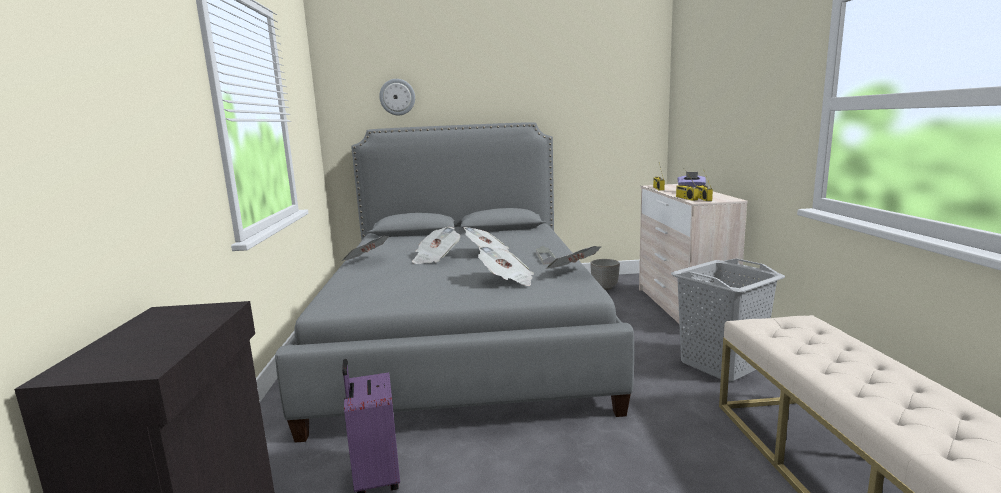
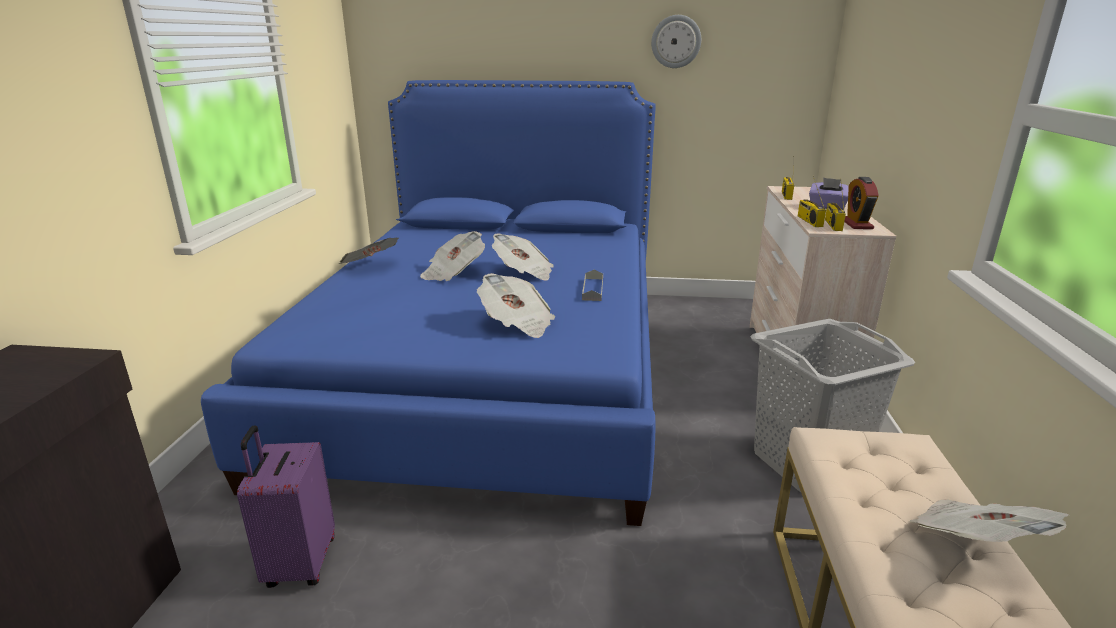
camera: 10 degrees right, 10 degrees up
(397, 97) = (449, 36): wall clock -> wall clock (676, 41)
(461, 336) = (490, 369): grey bed -> blue bed
(573, 272) = (611, 319): newspaper -> newspaper (974, 543)
(604, 287) = (704, 317): planter -> none
(717, 197) = (856, 224): none -> alarm clock

